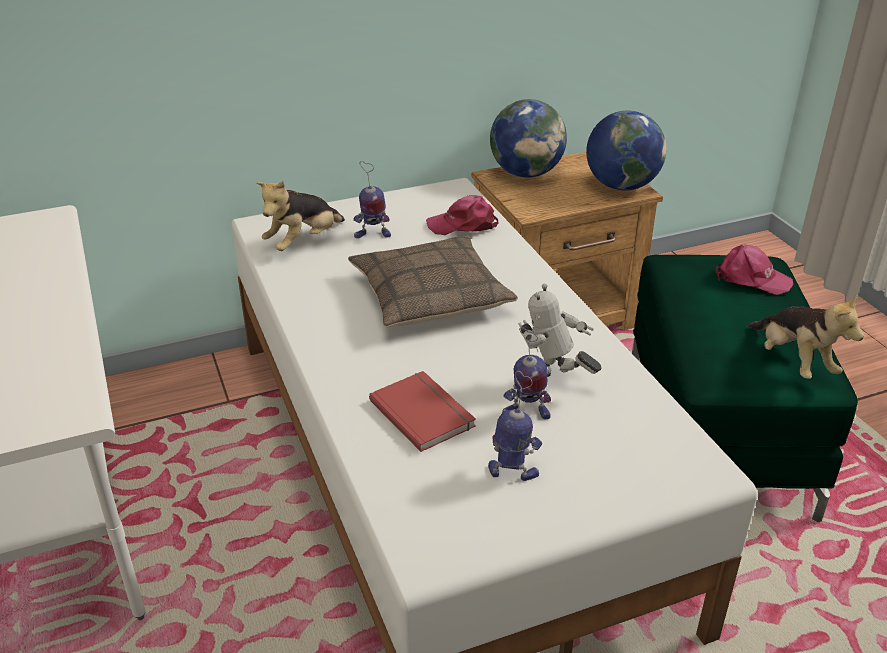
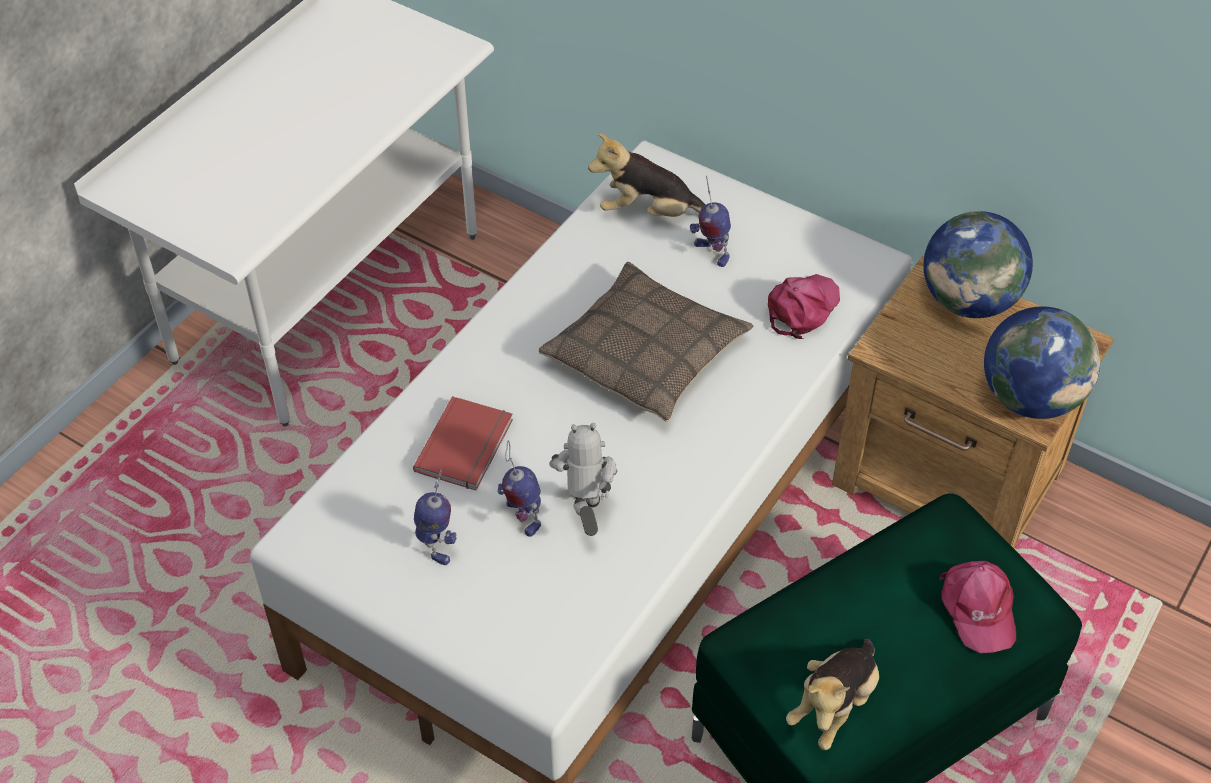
camera: 55 degrees right, 15 degrees up
(463, 225) = (802, 309): pink cap -> pink cap turned 75 degrees clockwise

